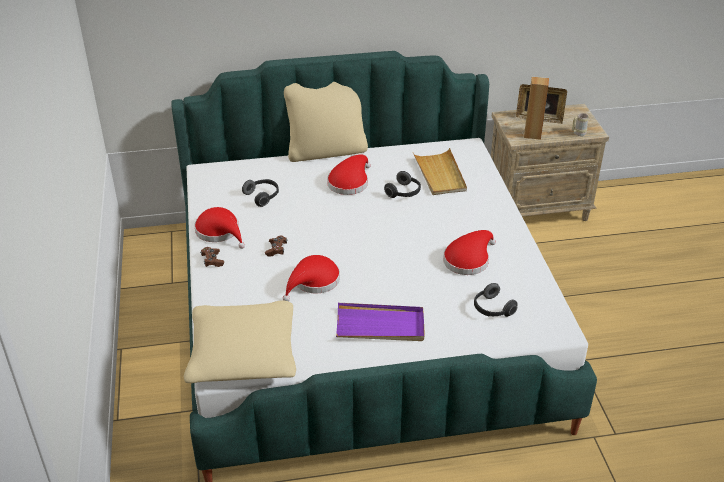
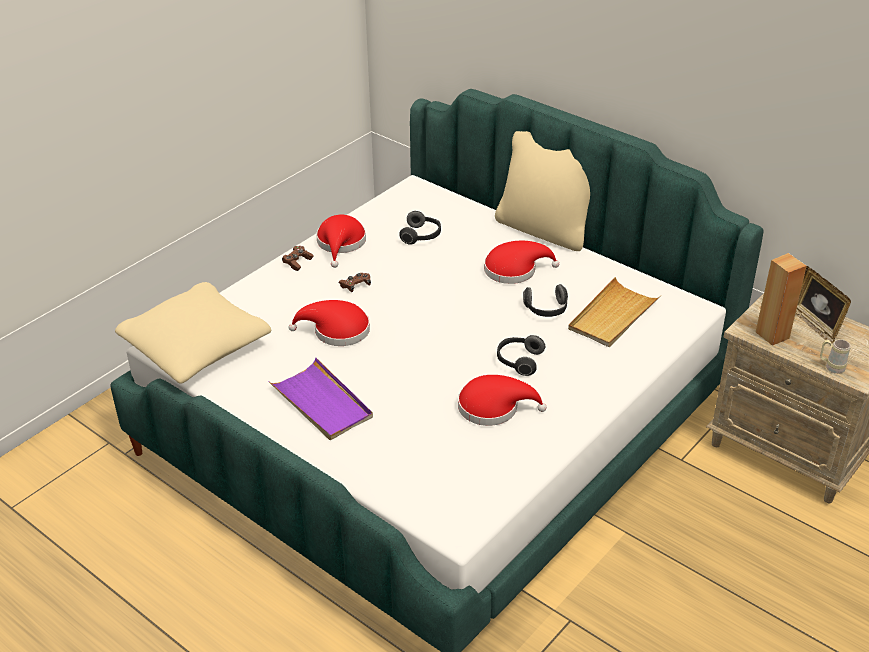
camera: 50 degrees right, 0 degrees up
(492, 309) = (433, 463): headphones -> headphones (518, 361)

